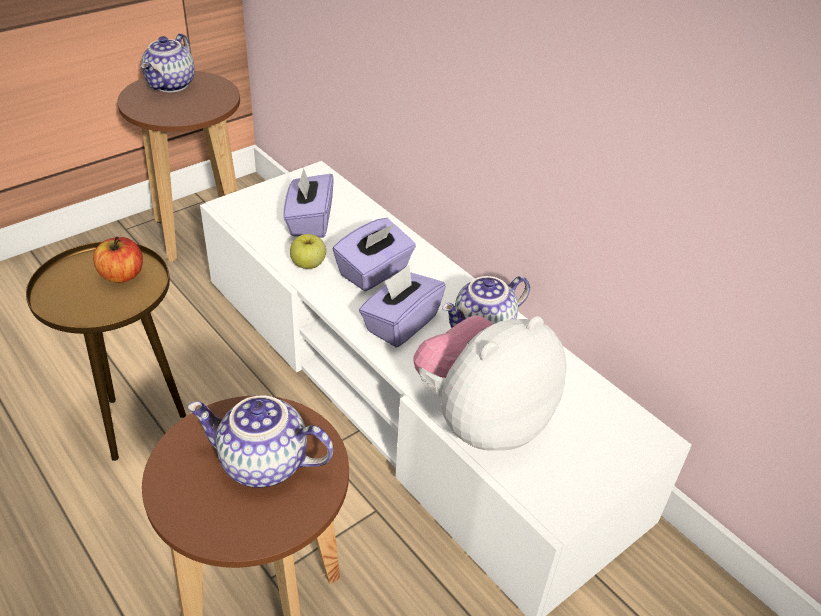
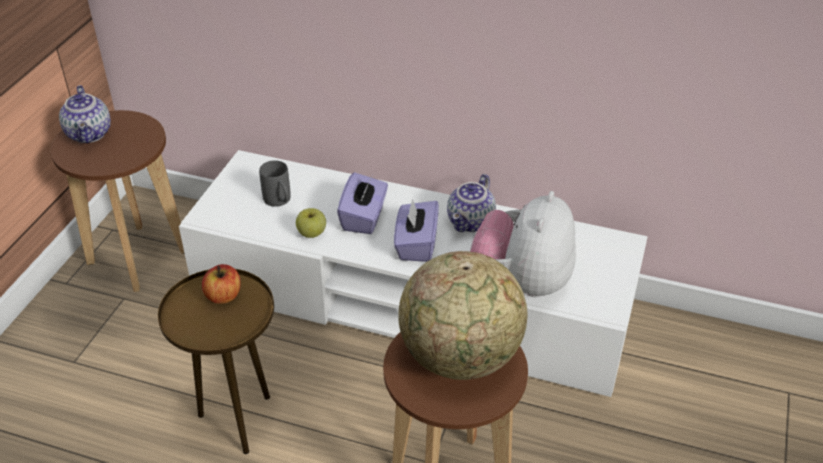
camera: 30 degrees left, 0 degrees up
(262, 464) = (461, 358): teapot -> globe
(309, 222) = (279, 202): purple tissue box -> grey mug

